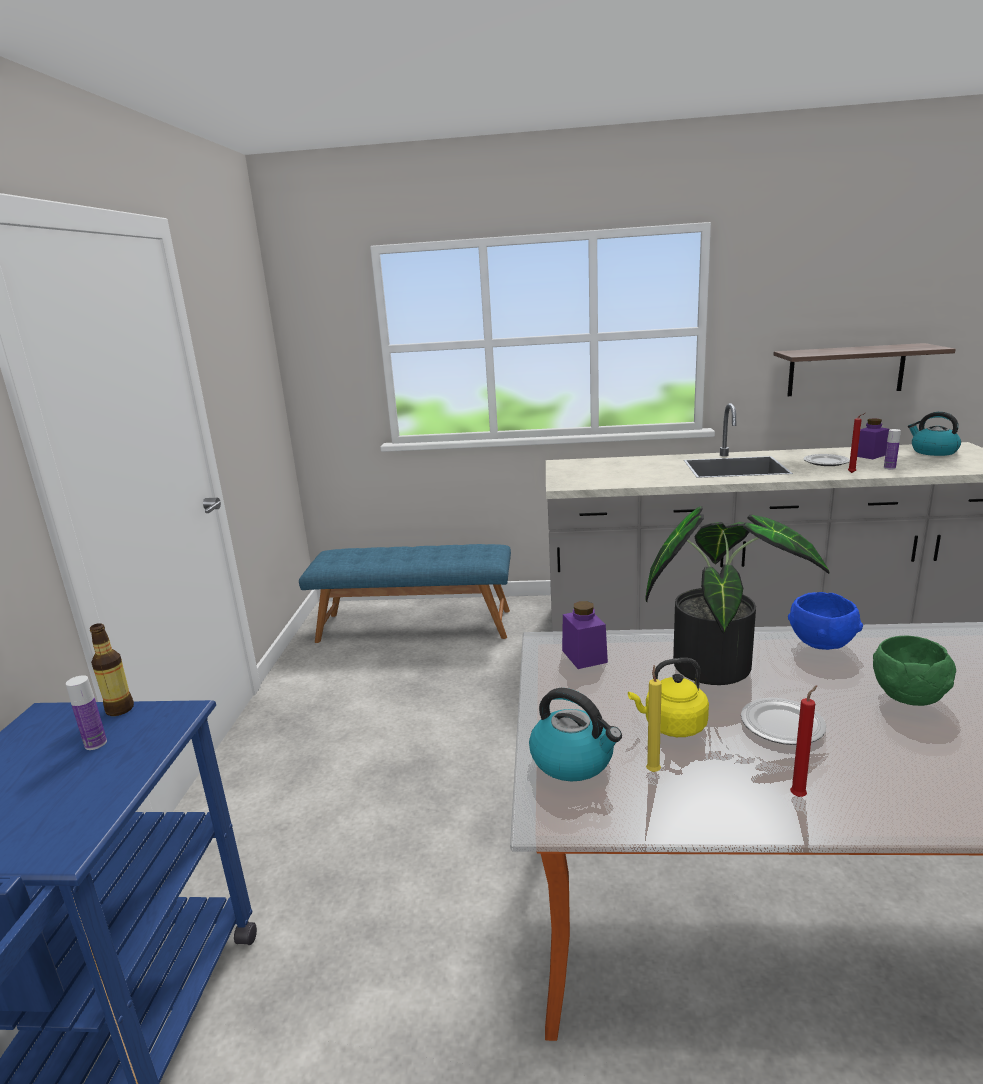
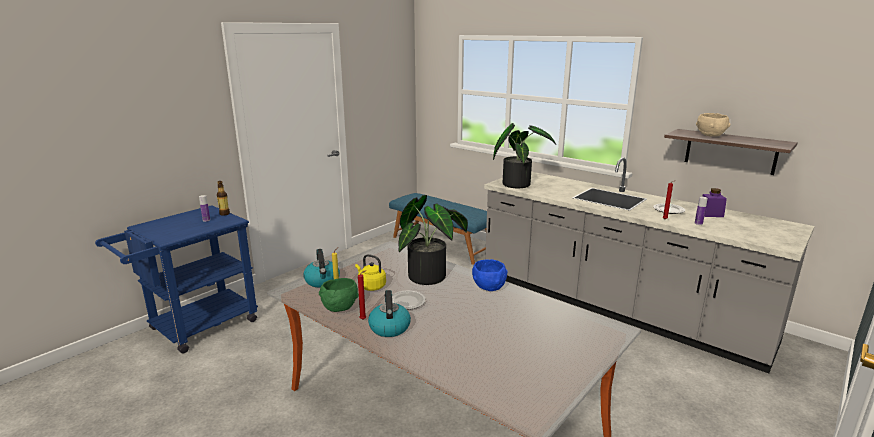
camera: 35 degrees right, 0 degrees up
(584, 656) = (391, 256): purple jar -> none
(588, 478) = (518, 184): none -> potted plant
(836, 350) = (710, 136): none -> beige bowl
(908, 696) = (476, 316): green bowl -> green bowl (340, 308)
(933, 451) = (763, 224): kettle -> kettle (389, 327)

